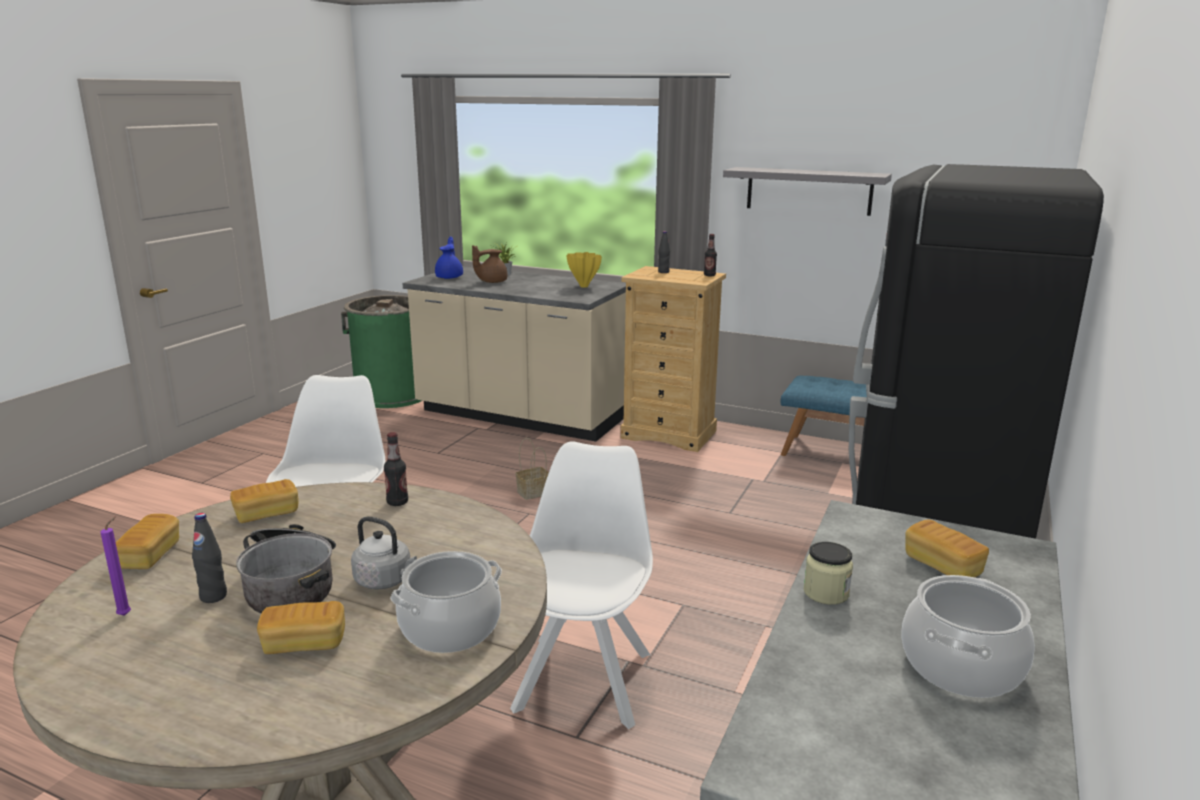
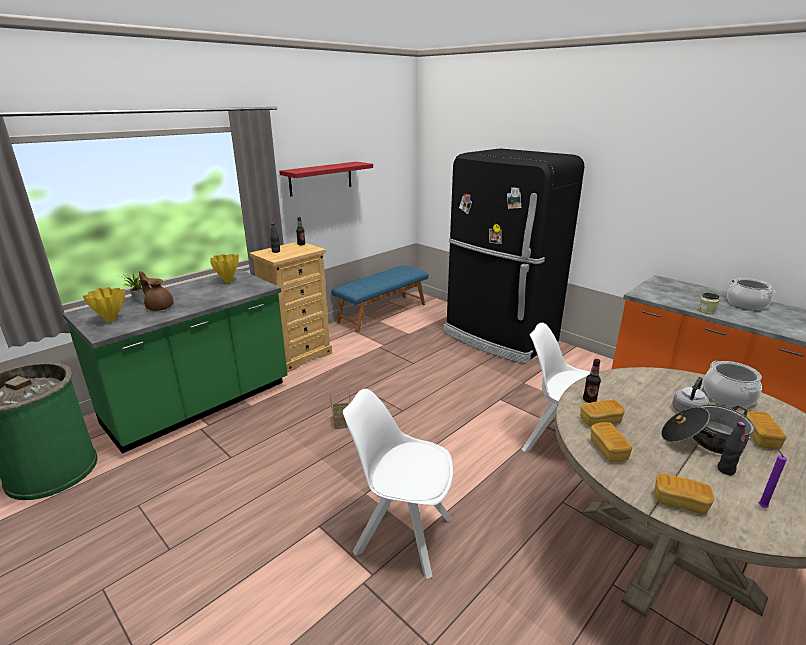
camera: 70 degrees left, 5 degrees up
(450, 277) = (110, 320): blue teapot -> yellow vase
(491, 282) = (159, 307): brown teapot -> brown teapot turned 135 degrees clockwise
(520, 415) = (200, 404): beige counter -> green counter
(809, 191) = (321, 178): grey shelf -> red shelf
(942, 566) = (678, 291): bread -> bread (600, 420)

